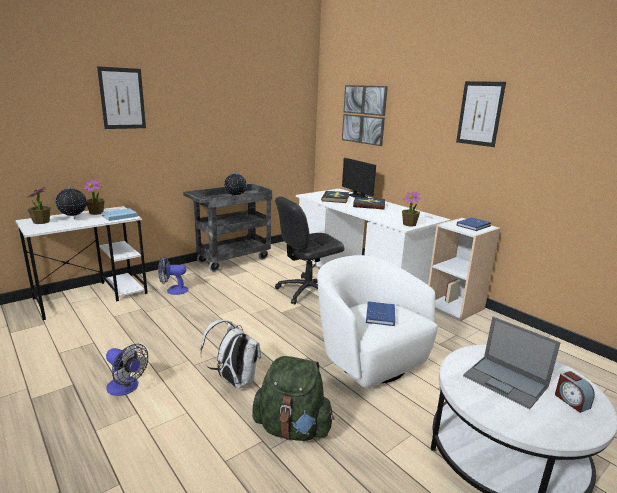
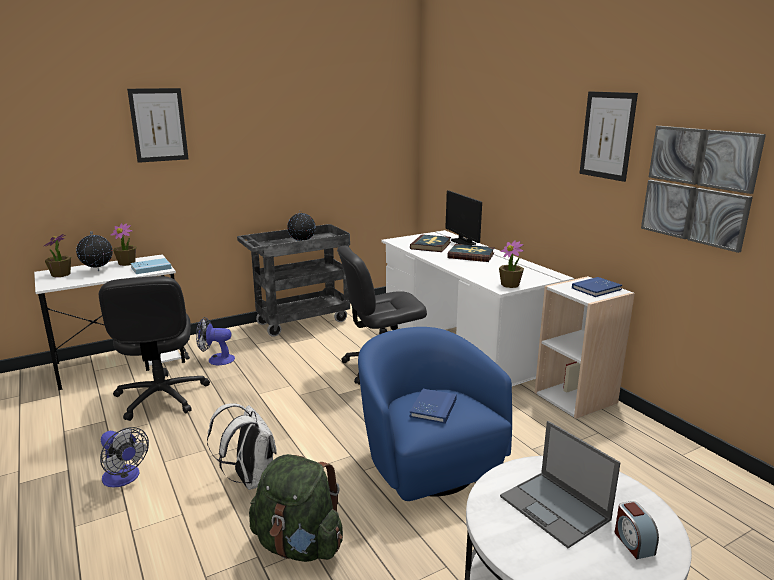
camera: 10 degrees right, 0 degrees up
(136, 321) = (161, 397): none -> black office chair
(364, 114) = (472, 133): picture -> picture (698, 186)
(367, 359) = (427, 462): white armchair -> blue armchair

